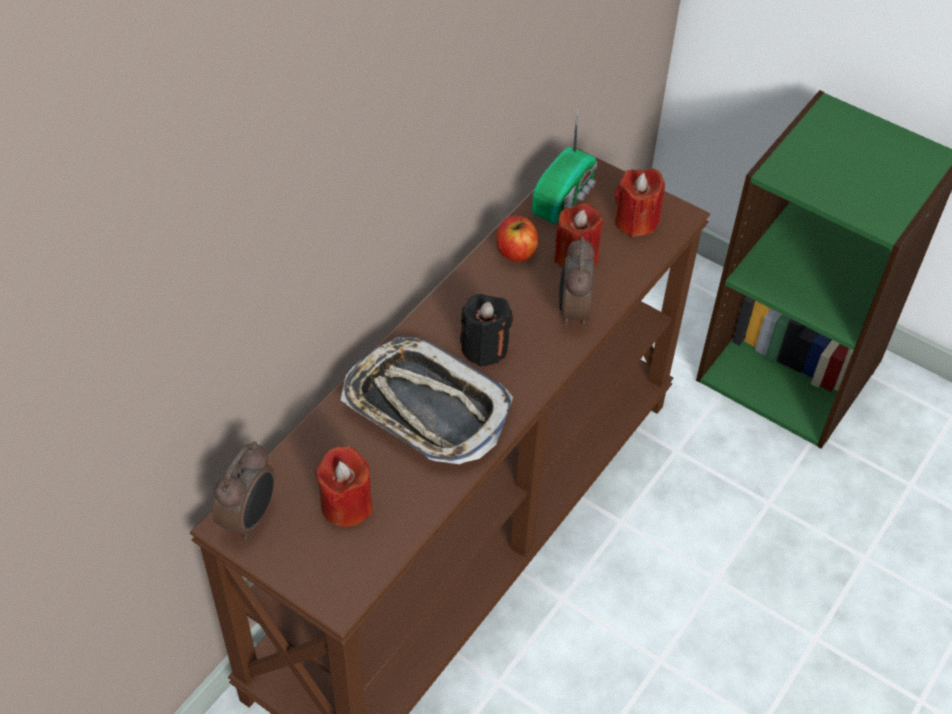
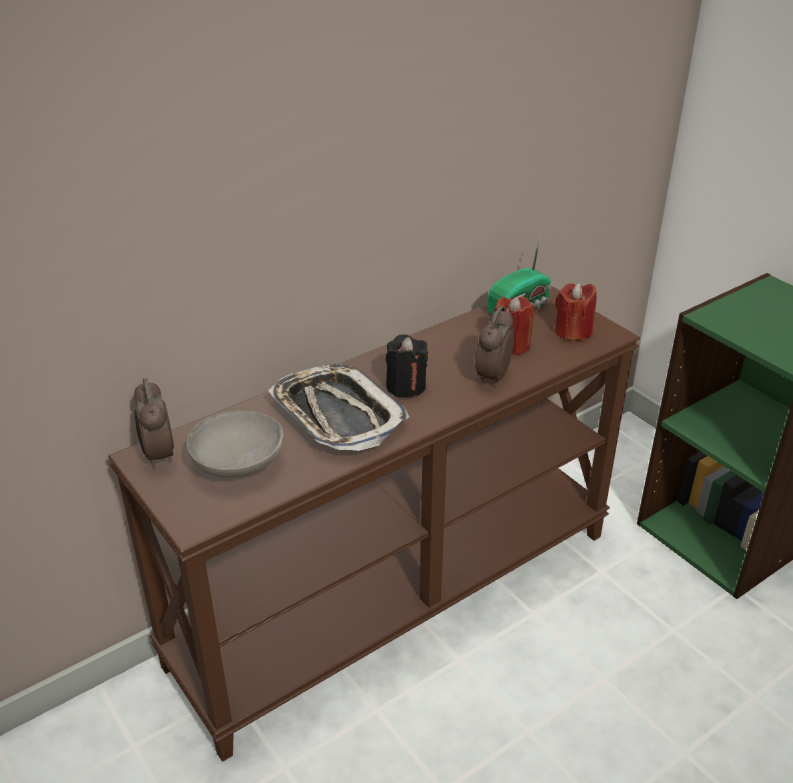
camera: 20 degrees right, 15 degrees down
(250, 517) = (158, 455): alarm clock -> alarm clock turned 120 degrees clockwise
(346, 505) = (237, 463): red candle -> grey bowl
(516, 252) = (463, 333): apple -> none

